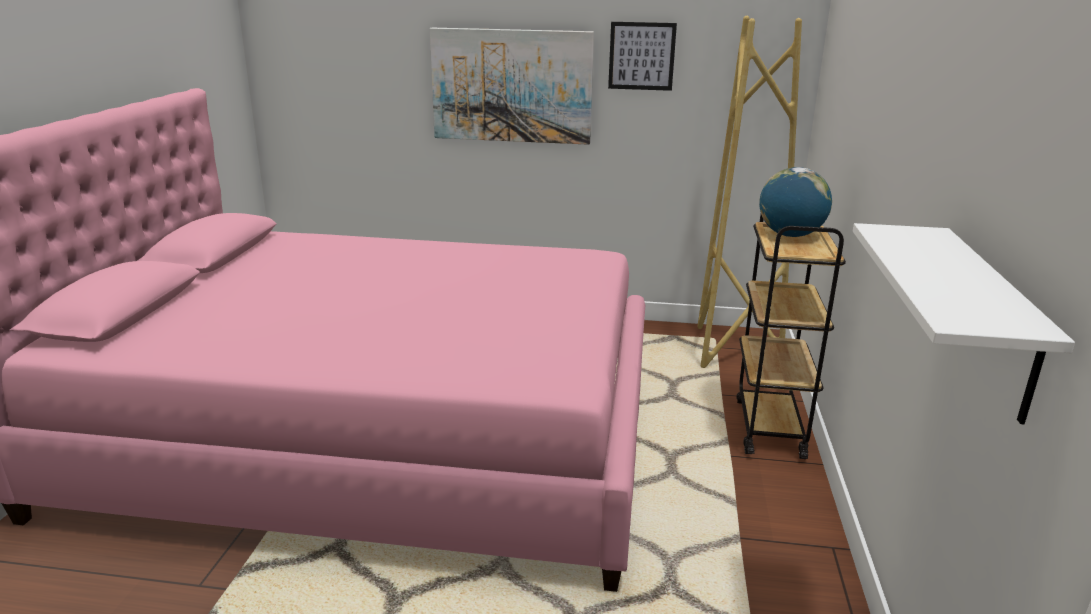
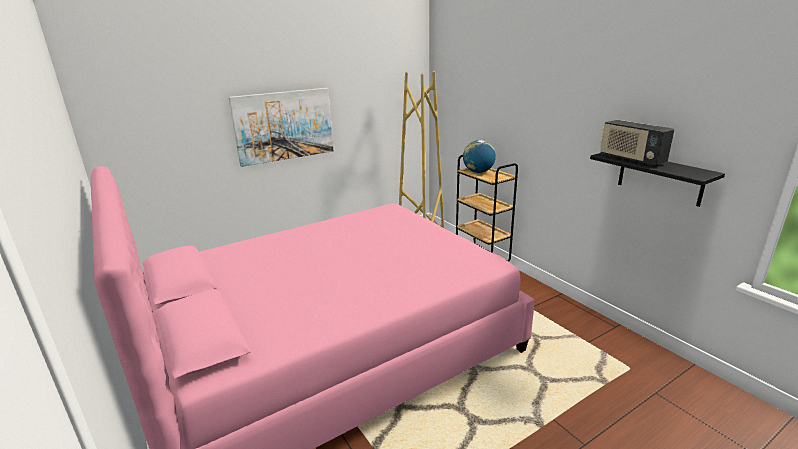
camera: 40 degrees left, 0 degrees up
(641, 56) = (352, 98): picture -> none
(919, 251) = (631, 159): none -> radio
(988, 320) = (659, 177): white shelf -> black shelf

